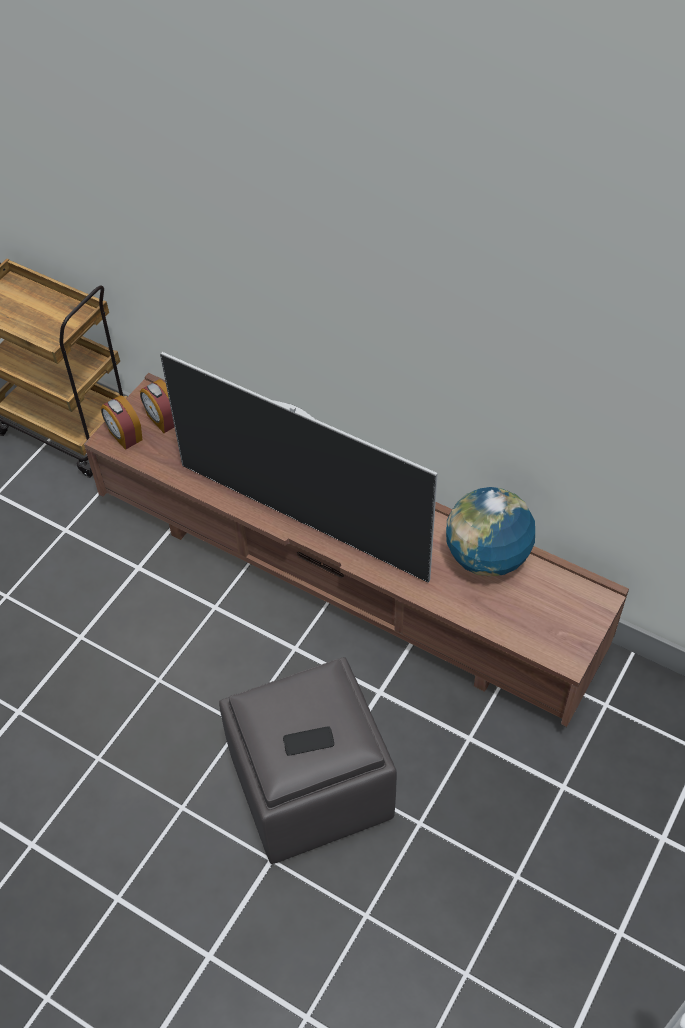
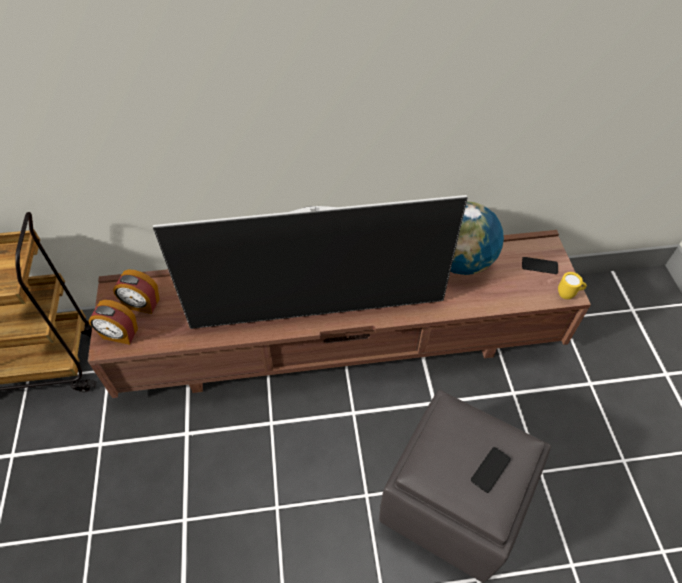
camera: 40 degrees left, 0 degrees up
(565, 658) = (568, 294): none -> yellow mug
(567, 612) = (539, 266): none -> phone

